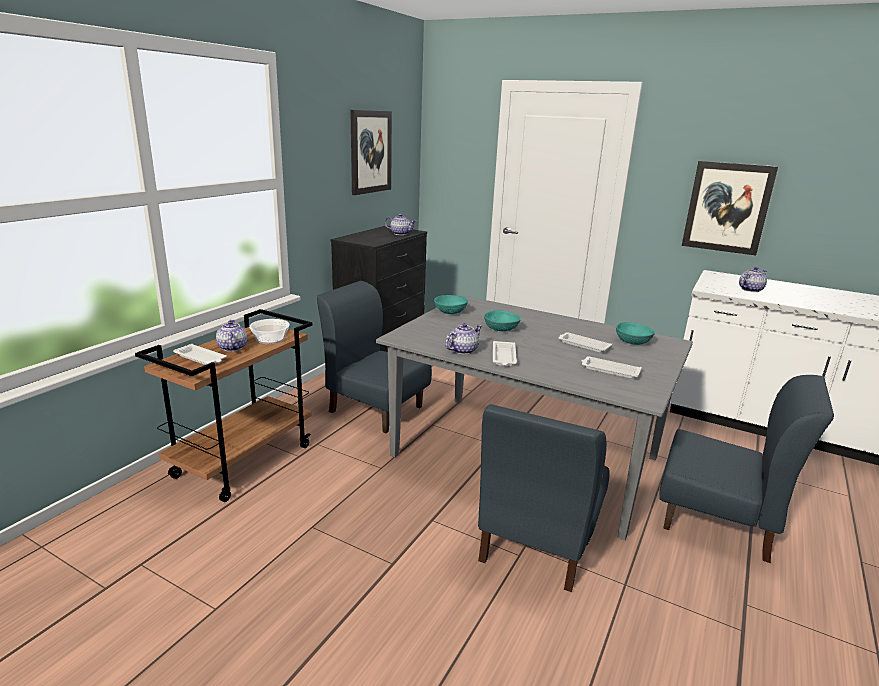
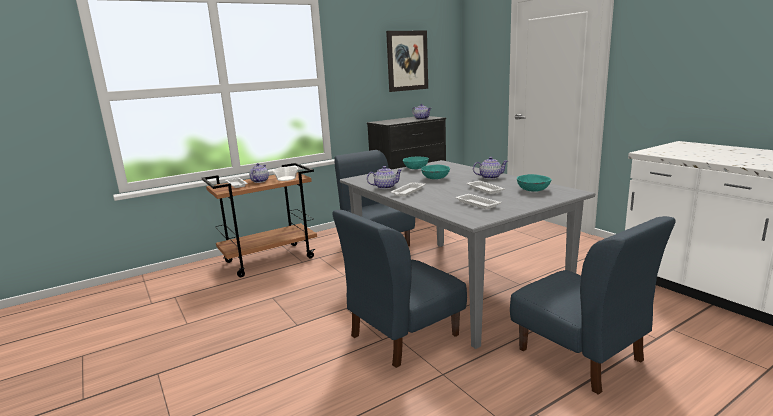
camera: 30 degrees right, 5 degrees down
(727, 207) = (698, 78): picture -> none
(750, 290) = (697, 153): teapot -> teapot (490, 177)

